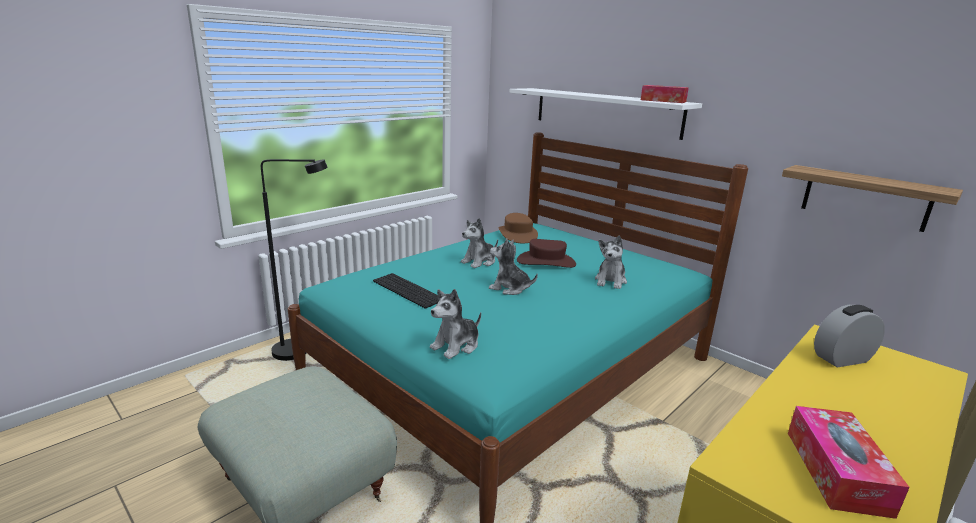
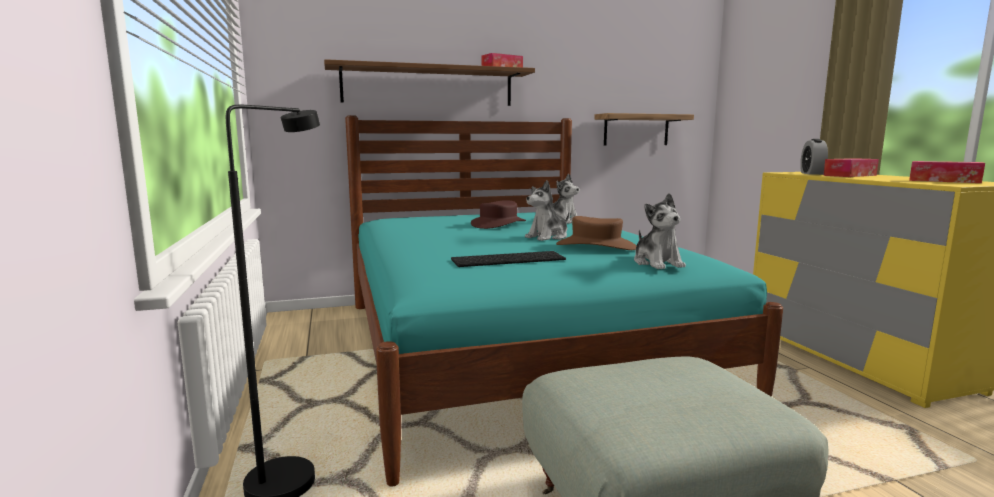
camera: 60 degrees left, 10 degrees down
(479, 262) = (466, 236): plush toy -> none
(517, 234) = (410, 222): brown hat -> brown hat (596, 246)
(605, 112) = (428, 86): white shelf -> brown shelf
(849, 389) = (849, 175): none -> tissue box

